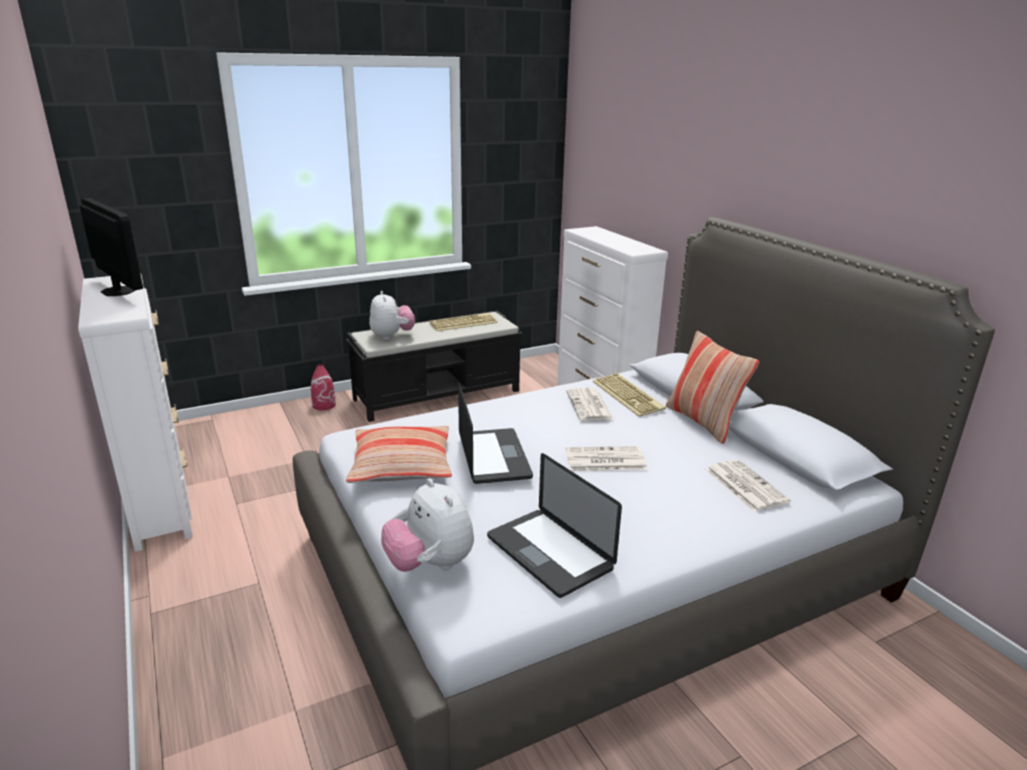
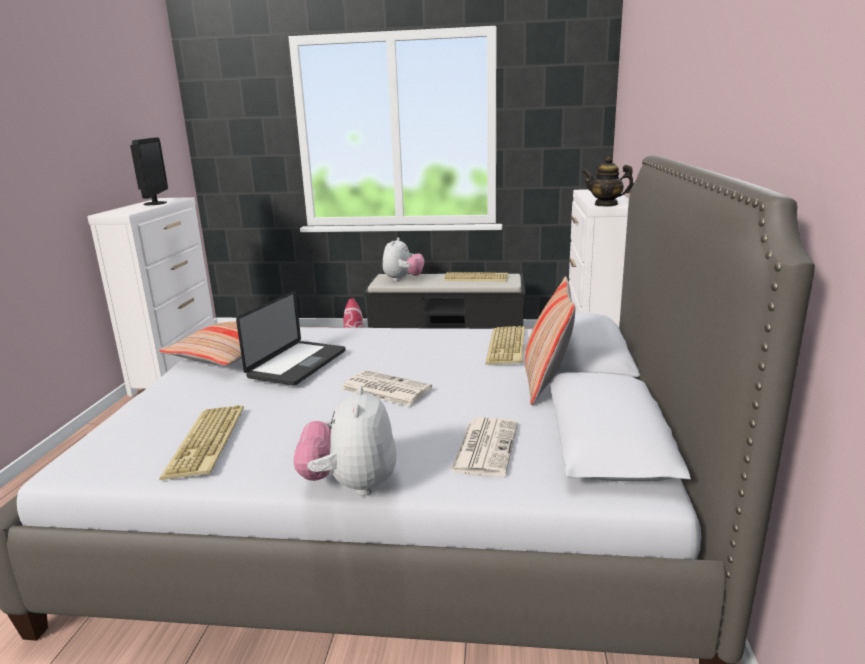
camera: 35 degrees right, 5 degrees down
(430, 564) = (120, 422): plush toy -> plush toy (351, 485)
(549, 553) = (208, 442): laptop -> keyboard
(590, 406) = (453, 347): newspaper -> none
(640, 251) = (606, 204): none -> teapot

